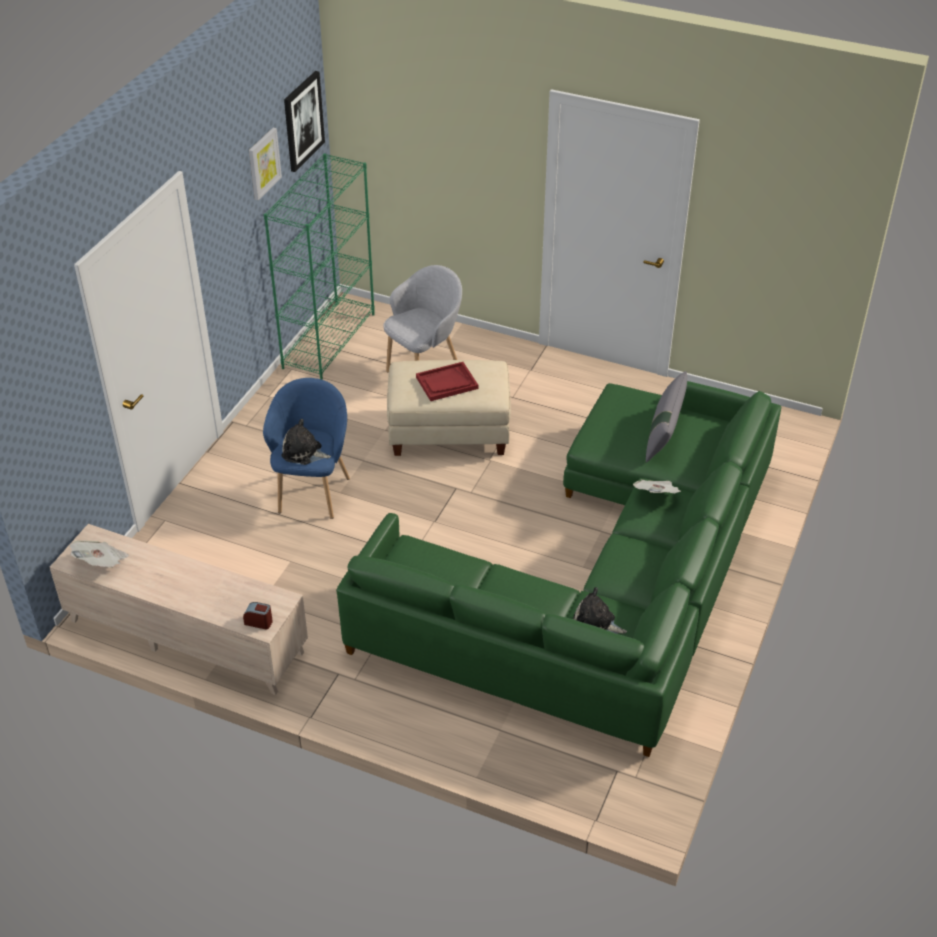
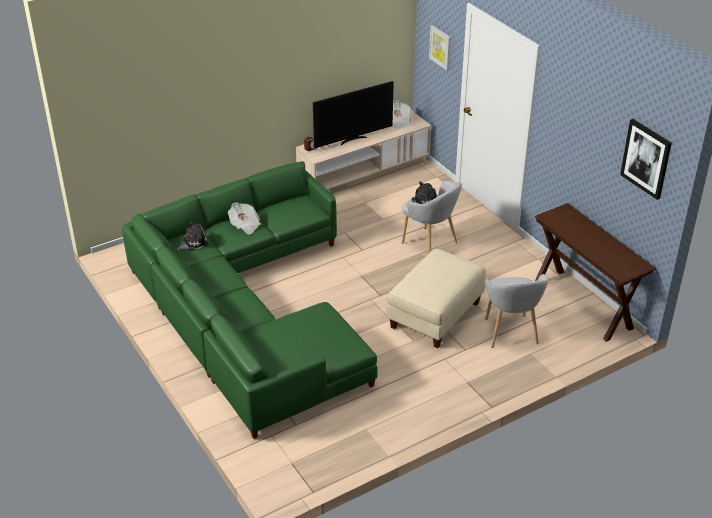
camera: 125 degrees right, 5 degrees down
(198, 587) = (352, 139): none -> television
(263, 163) = (600, 132): picture -> picture (440, 47)
(313, 492) = (430, 244): blue armchair -> grey armchair
(329, 340) = (582, 304): green bookcase -> brown console table
(446, 383) = (434, 272): red tray -> none
(656, 496) = (250, 311): newspaper -> newspaper (245, 225)
(664, 434) = (295, 342): grey pillow -> none

